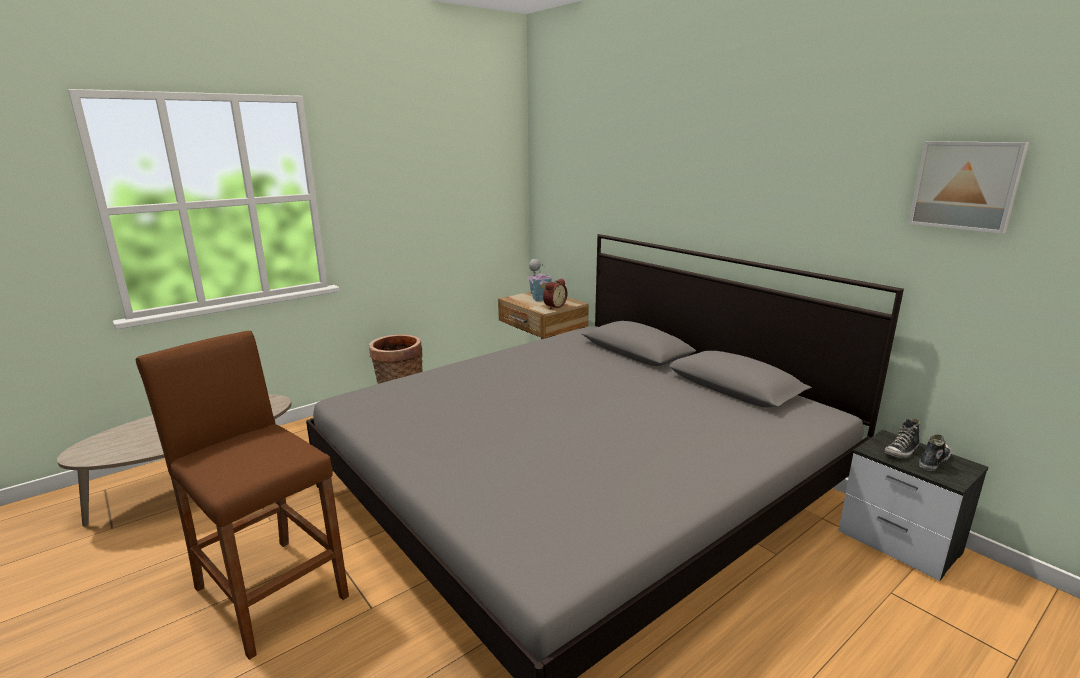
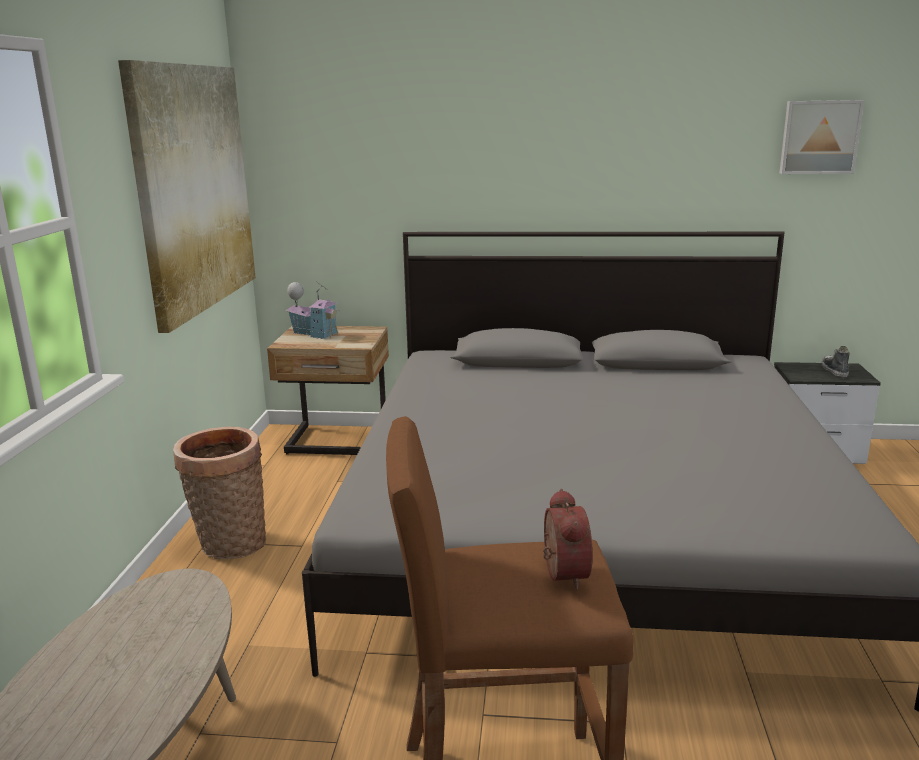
camera: 45 degrees left, 0 degrees up
(456, 187) = (194, 188): none -> picture
(554, 306) = (360, 338): alarm clock -> alarm clock (561, 574)
(901, 451) = (811, 371): shoe -> none

